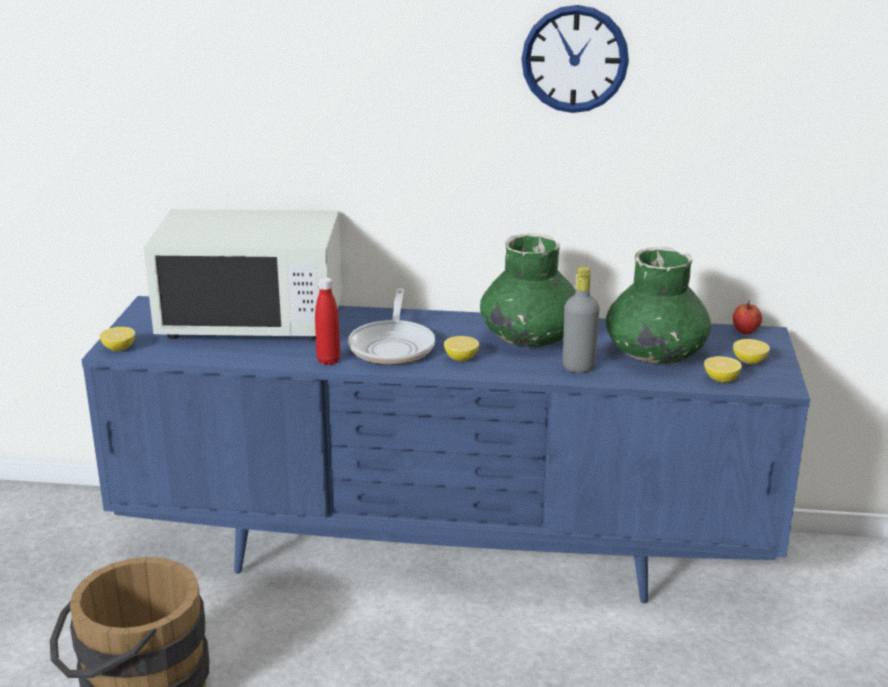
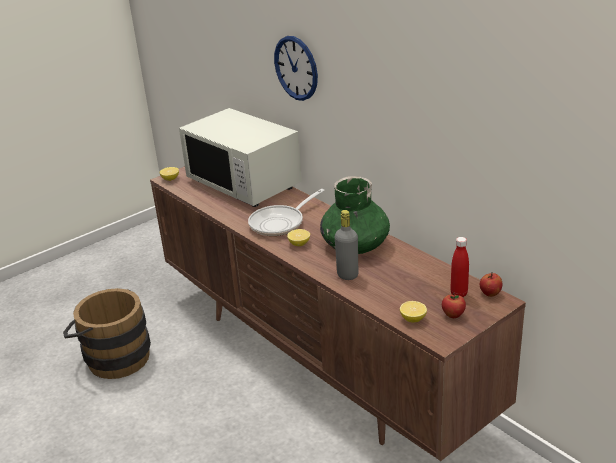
camera: 45 degrees right, 5 degrees up
(328, 361) = (238, 220): red bottle -> red bottle (459, 293)
(447, 553) = (319, 359): blue cabinet -> brown cabinet
(574, 59) = (403, 65): wall clock -> wall clock (296, 68)
(654, 353) = (405, 284): green vase -> none
(749, 361) = (453, 315): lemon -> apple

